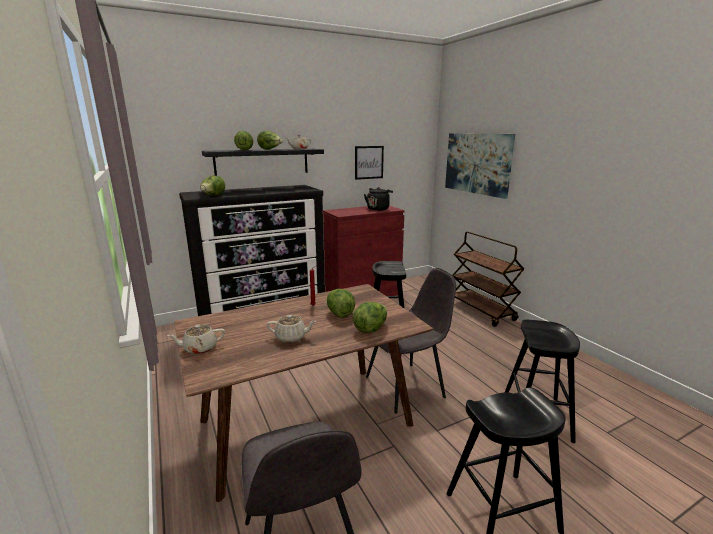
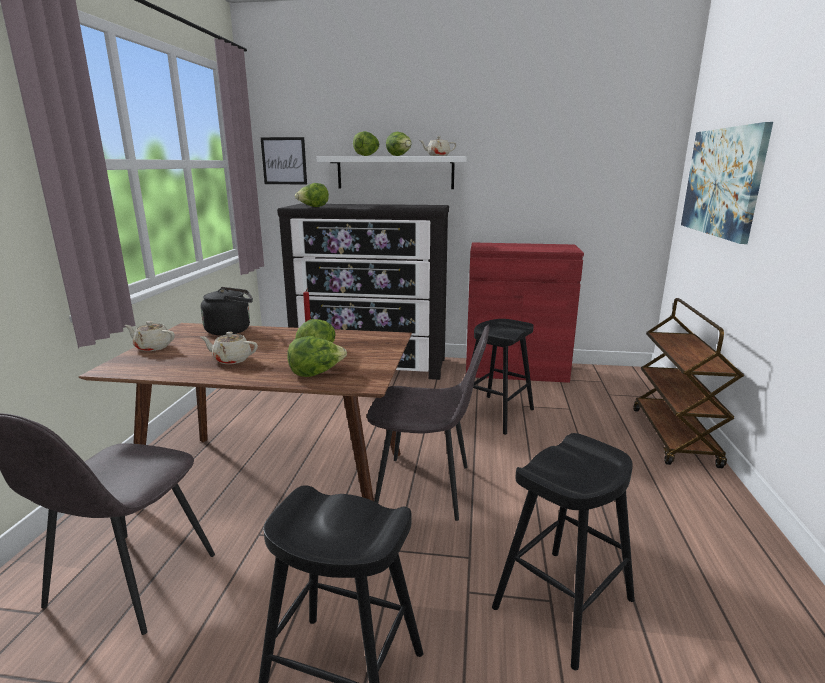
camera: 35 degrees right, 0 degrees up
(262, 162) = (395, 172): black shelf -> white shelf
(291, 337) = (231, 359): beige teapot -> beige teapot turned 150 degrees clockwise
(369, 162) = (551, 179): picture -> picture (284, 161)
(378, 209) = (548, 248): black kettle -> black kettle (231, 330)

